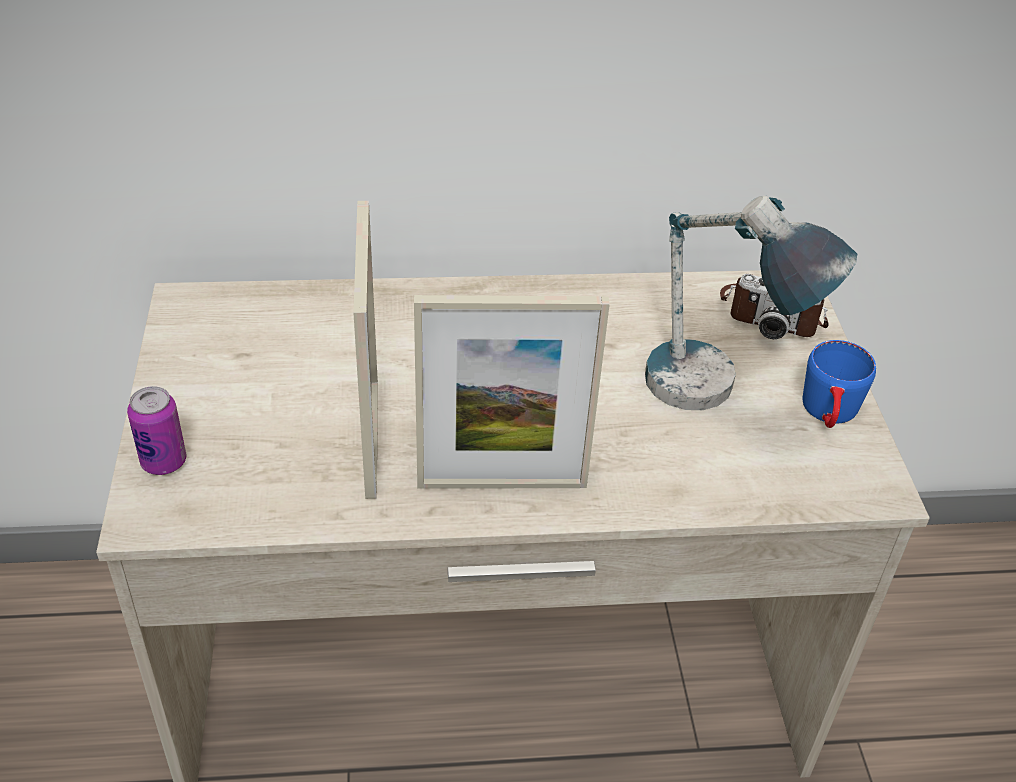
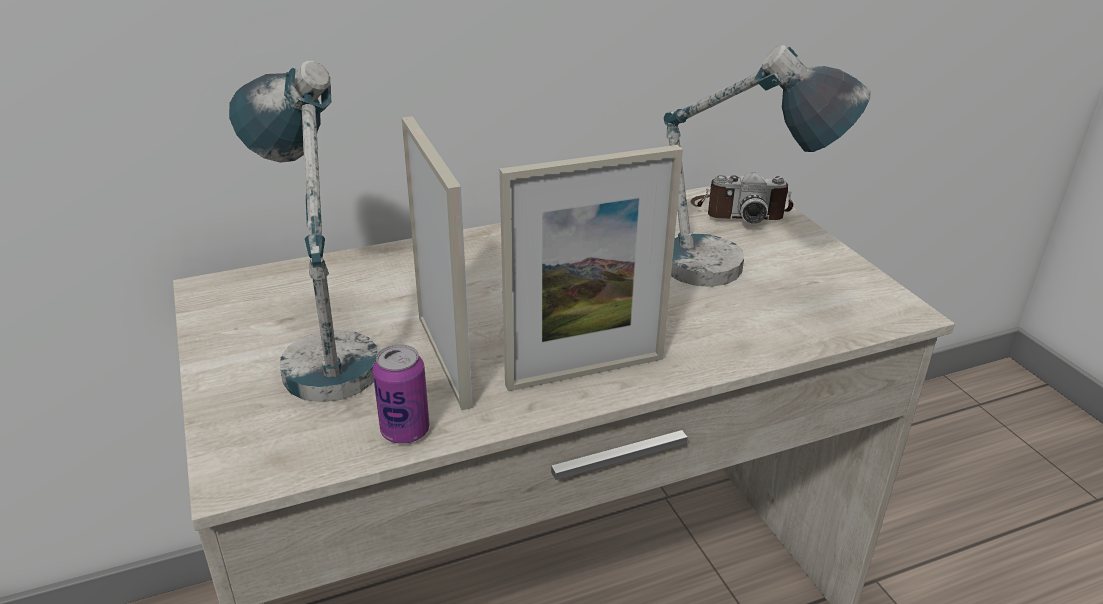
camera: 15 degrees left, 10 degrees down
(164, 462) = (238, 422): can -> can (405, 431)
(265, 397) = (323, 348): none -> table lamp
(829, 414) = (829, 268): blue mug -> none

